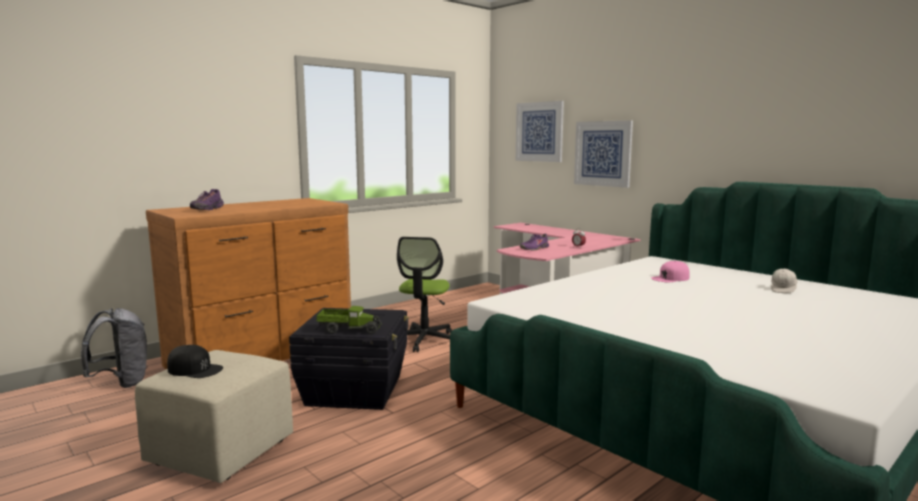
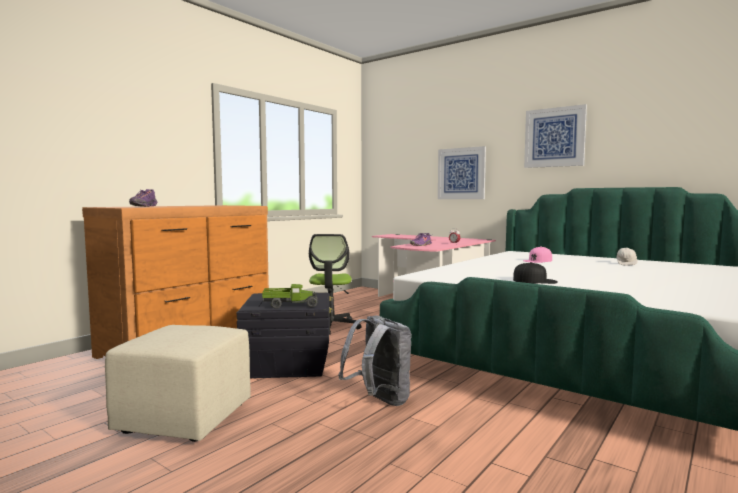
camera: 10 degrees left, 5 degrees down
(121, 383) = (55, 372): grey backpack -> grey backpack (379, 401)
(195, 369) = (163, 336): black cap -> black cap (535, 281)
(539, 132) = (406, 159): picture -> picture (554, 137)

